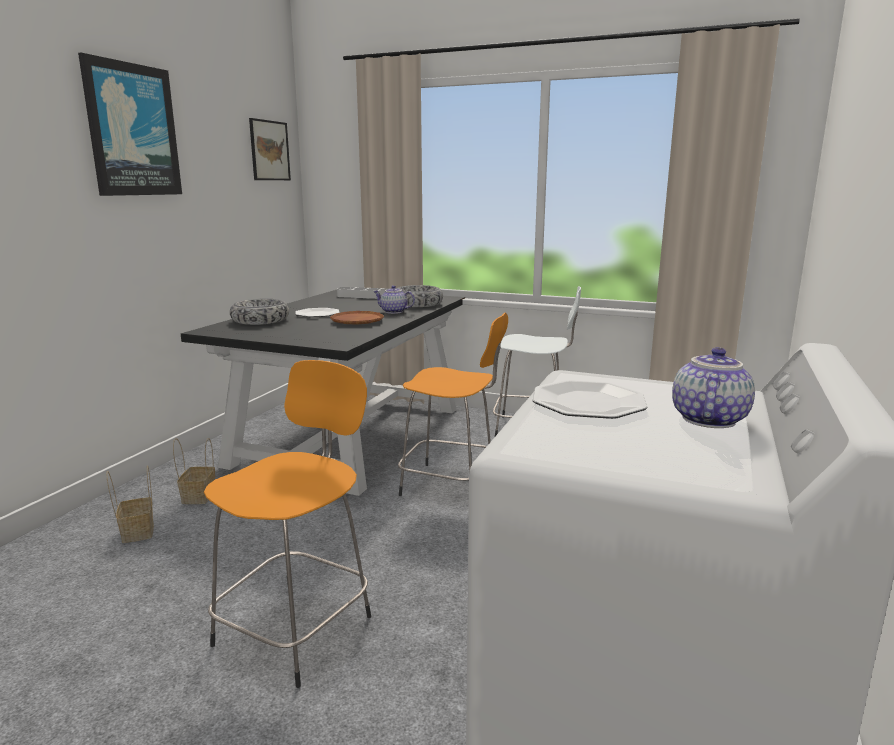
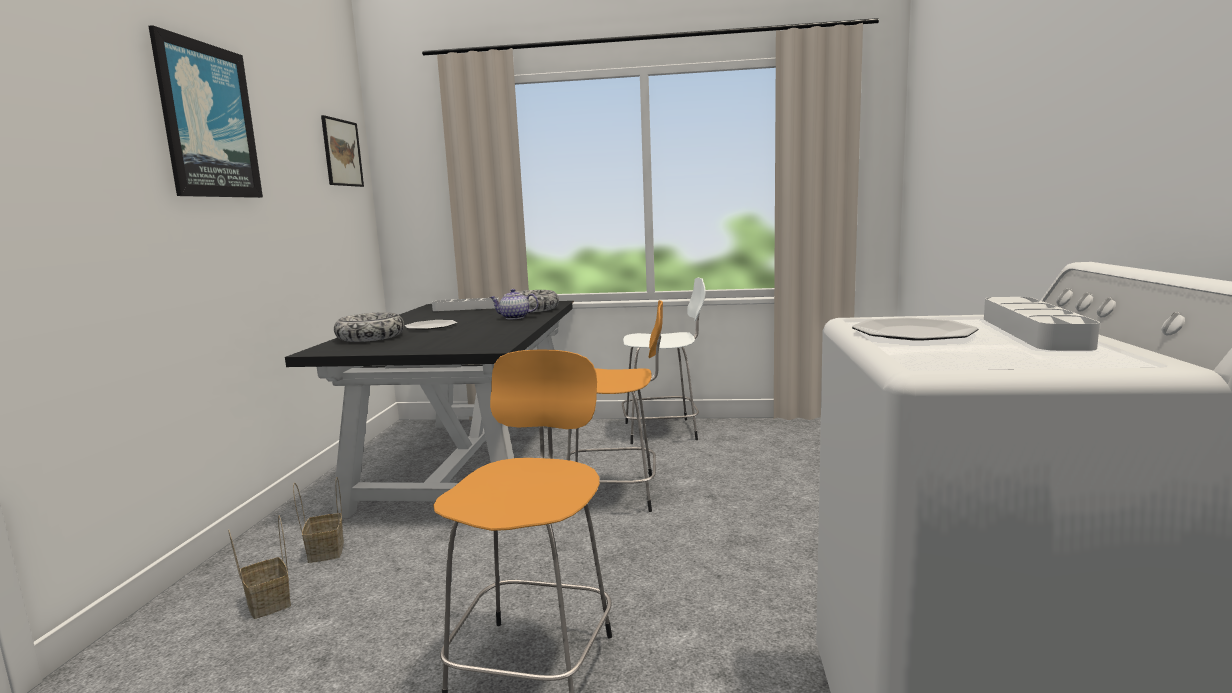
camera: 15 degrees left, 5 degrees down
(357, 321) = (485, 328): brown plate -> none
(707, 419) = (1033, 332): teapot -> grey tray

